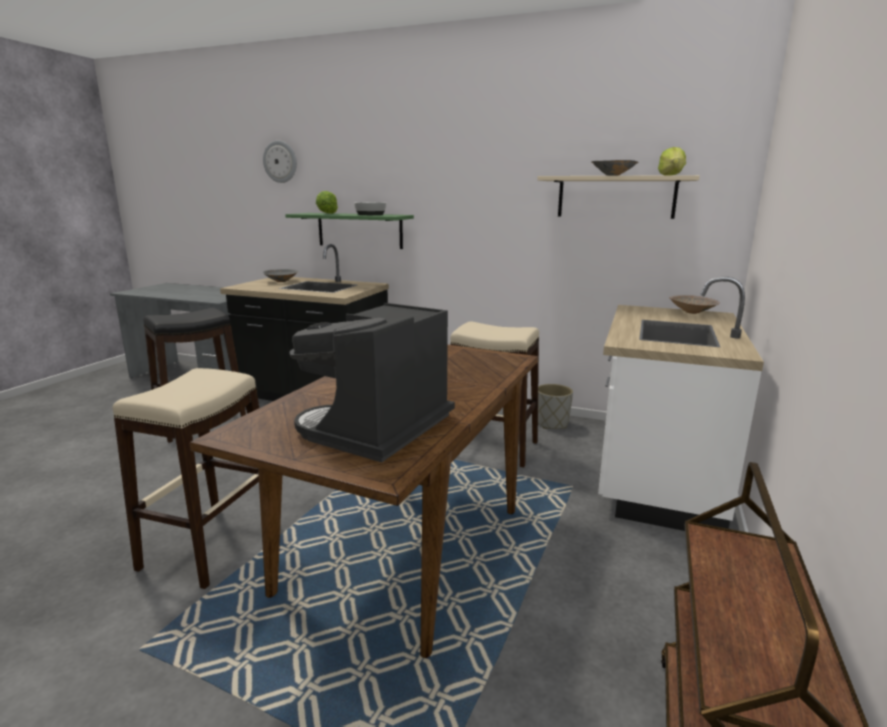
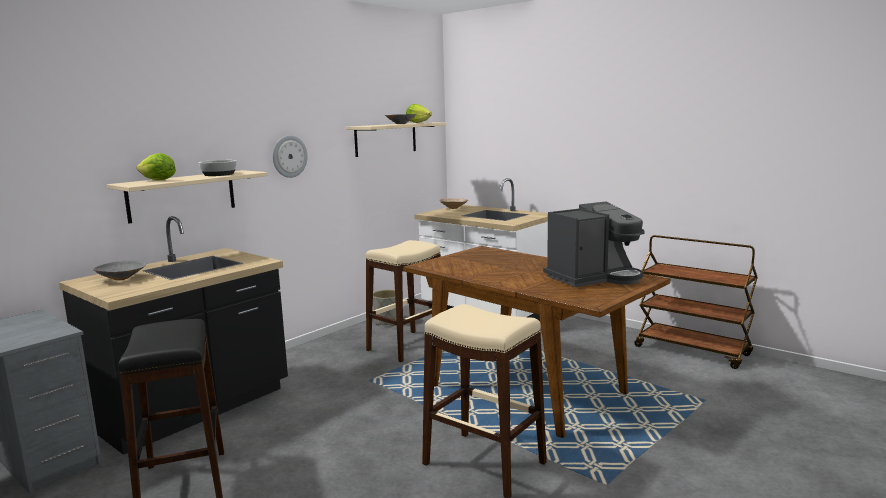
camera: 70 degrees left, 5 degrees down
(280, 162) = (53, 119): wall clock -> wall clock (289, 156)
(359, 230) = (182, 195): green shelf -> beige shelf
(377, 429) = (594, 278): coffee machine -> coffee machine turned 75 degrees counterclockwise

